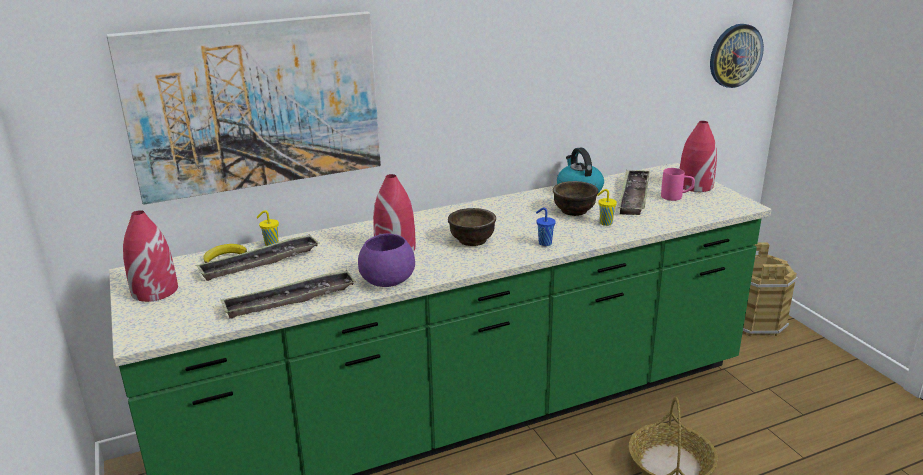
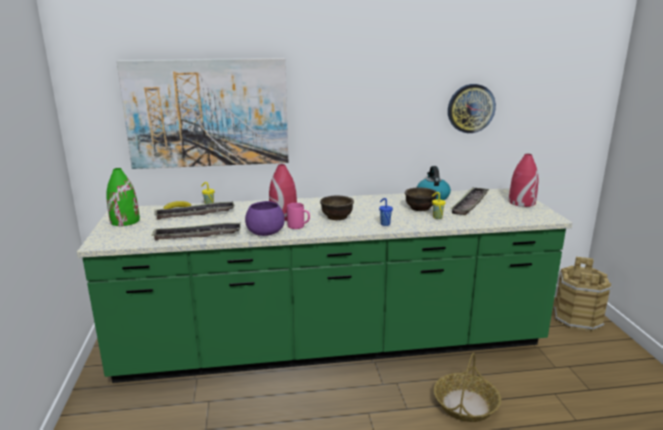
camera: 15 degrees right, 5 degrees down
(154, 290) = (125, 221): red vase -> green vase
(676, 197) = (502, 208): pink mug -> pink mug (299, 227)
(735, 55) = (570, 112): wall clock -> wall clock (470, 108)

